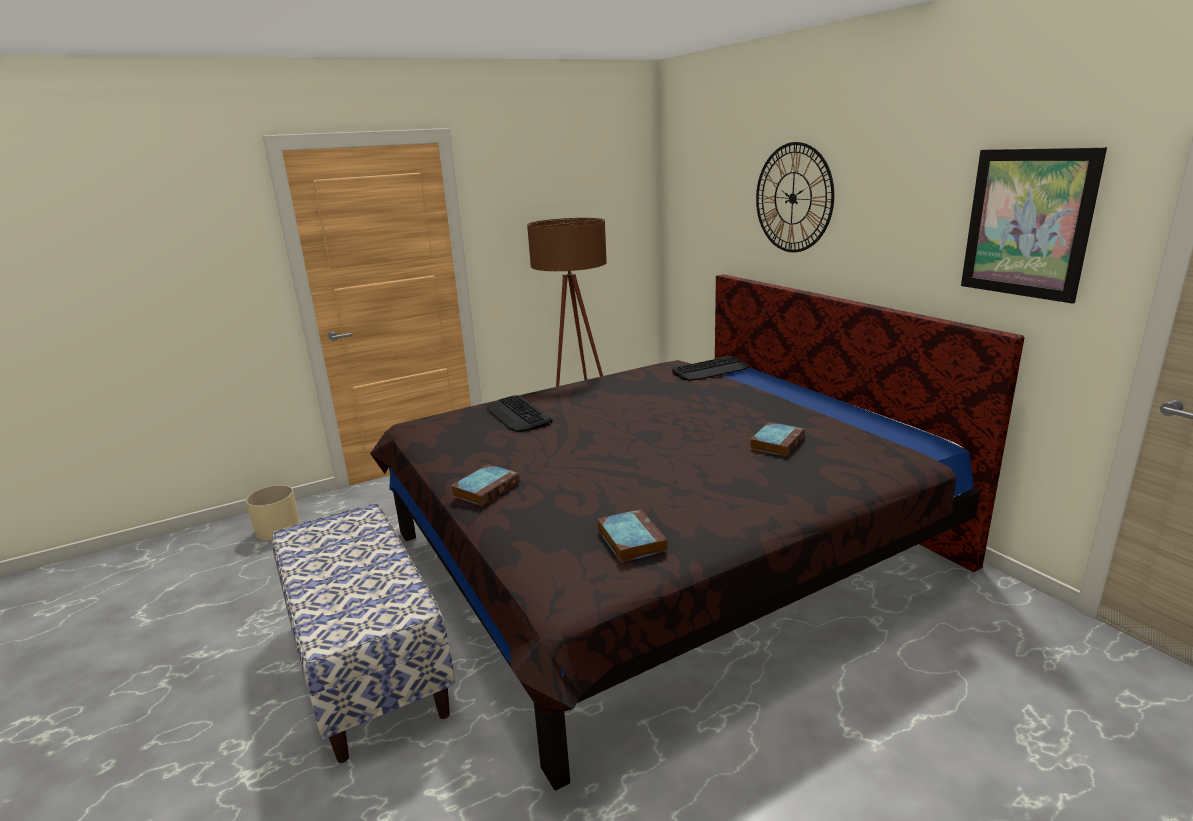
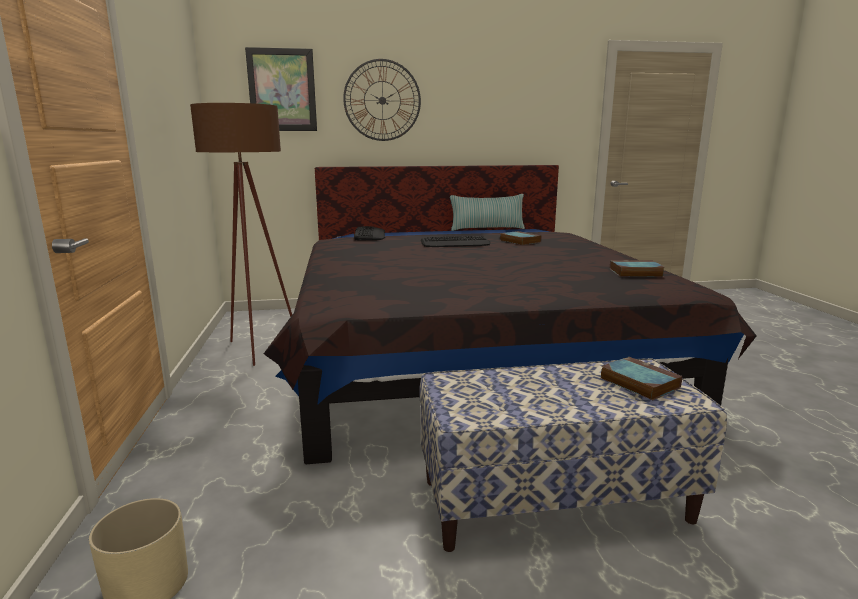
camera: 70 degrees left, 5 degrees down
(486, 488) = (531, 292): book -> book (637, 382)
(518, 415) = (375, 274): keyboard -> keyboard (455, 243)
(875, 410) = (487, 229): none -> pillow
(1027, 223) = (545, 108): picture -> picture (282, 90)

